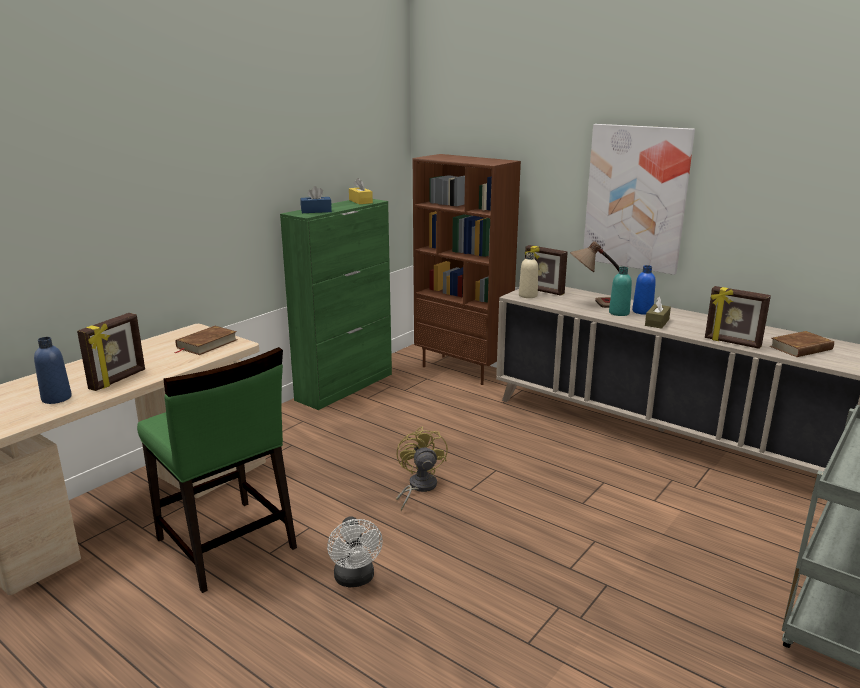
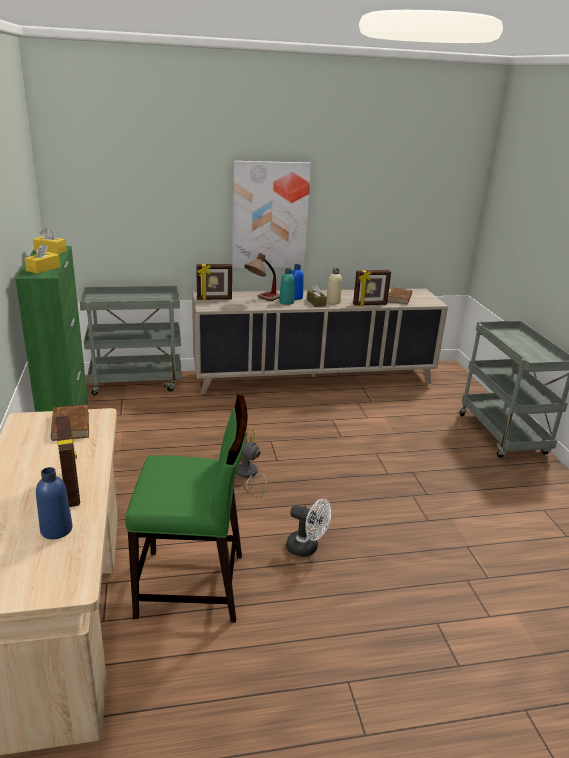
camera: 50 degrees left, 5 degrees up
(316, 211) = (43, 269): blue tissue box -> yellow tissue box
(463, 370) = (137, 382): brown bookcase -> grey cart
(528, 295) = (212, 305): beige bottle -> beige bottle (333, 302)

